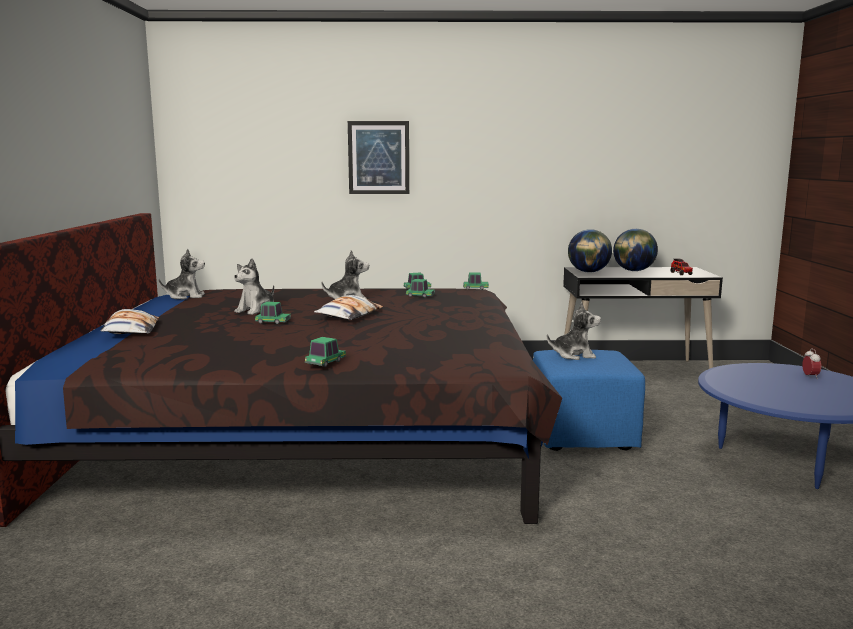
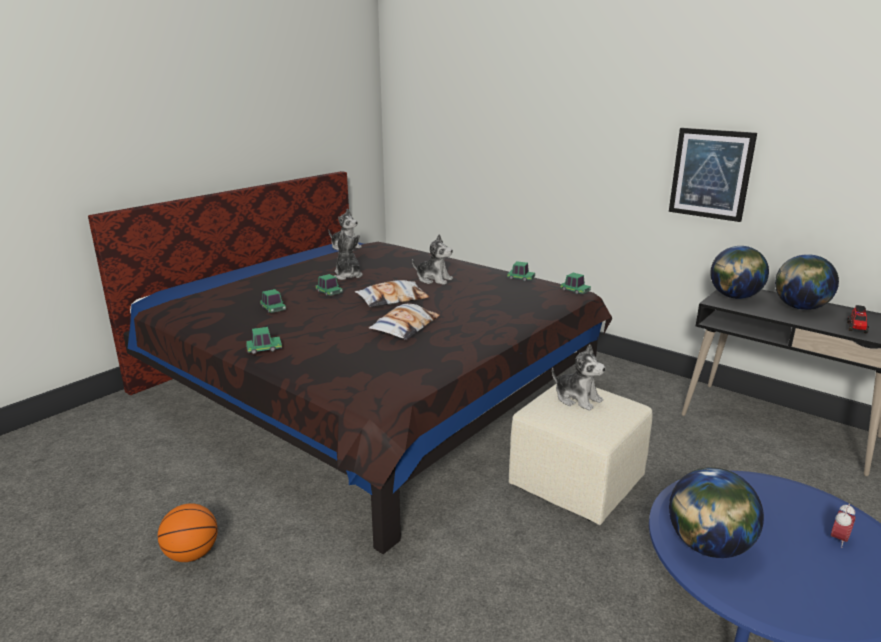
camera: 40 degrees right, 10 degrees up
(131, 330) = (244, 277): pillow -> pillow (405, 327)
(256, 310) = (348, 276): plush toy -> plush toy turned 90 degrees clockwise
(378, 157) = (545, 133): picture -> picture (711, 174)
(378, 599) = (192, 554): none -> basketball
(420, 296) = (500, 289): toy car -> toy car (273, 309)
(581, 435) = (576, 483): blue ottoman -> beige ottoman
(773, 398) = (708, 546): none -> globe

